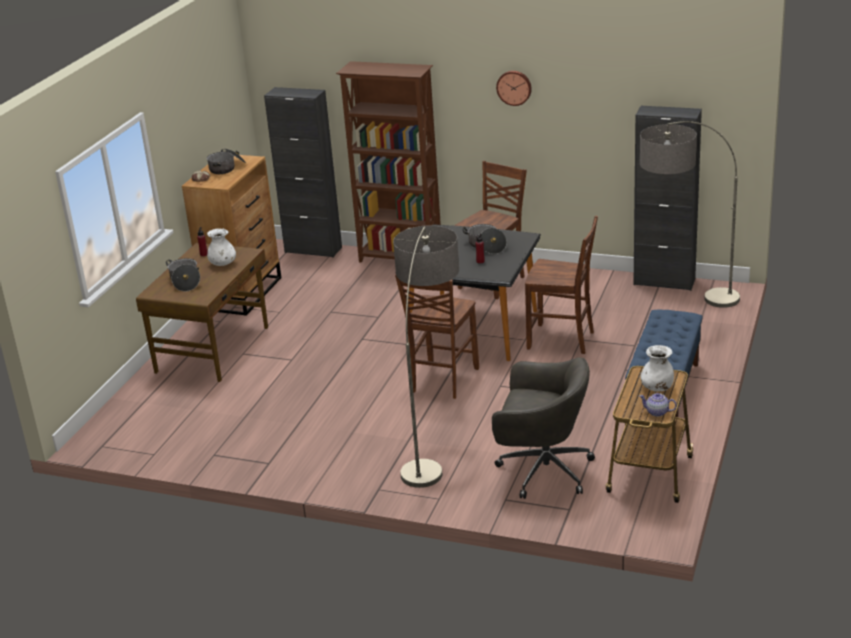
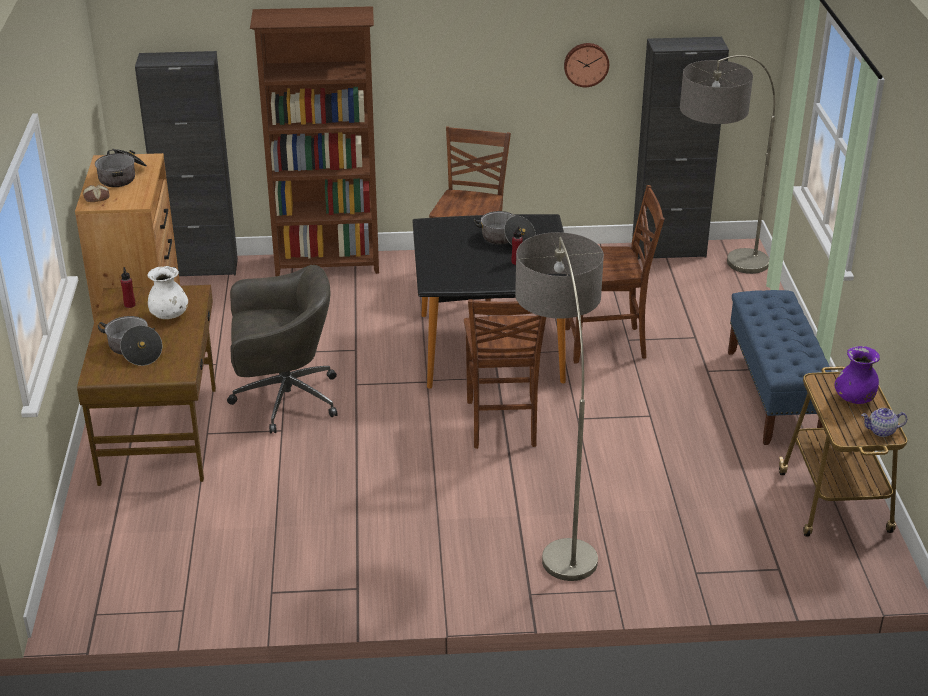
camera: 25 degrees left, 5 degrees up
(514, 87) = (483, 28): wall clock -> wall clock (586, 64)
(542, 471) = (710, 524): grey office chair -> grey office chair (283, 399)
(657, 388) = (854, 399): white vase -> purple vase

